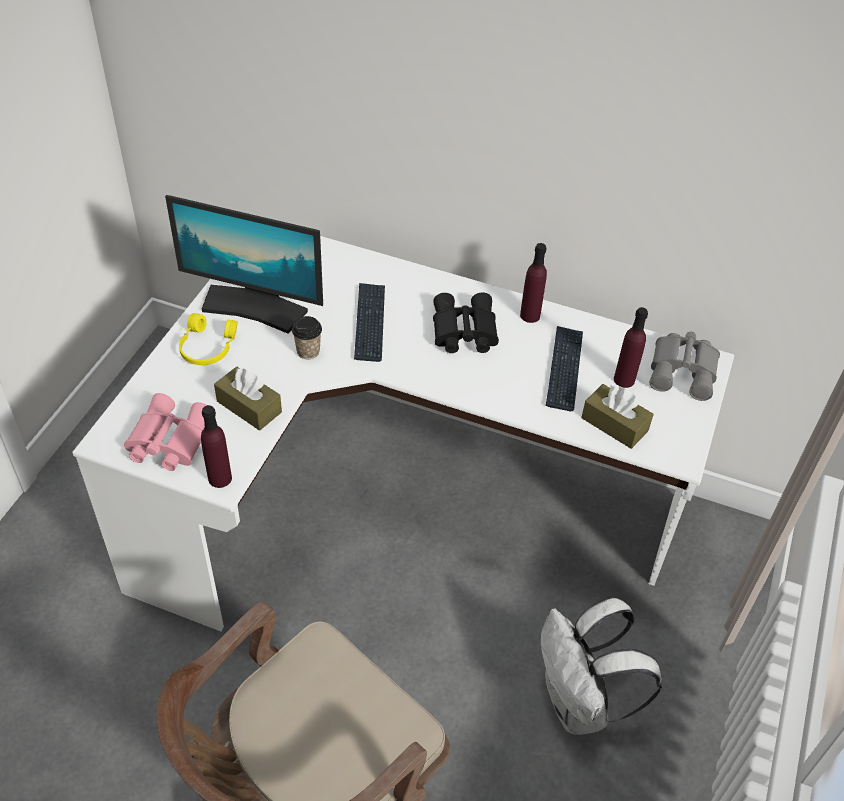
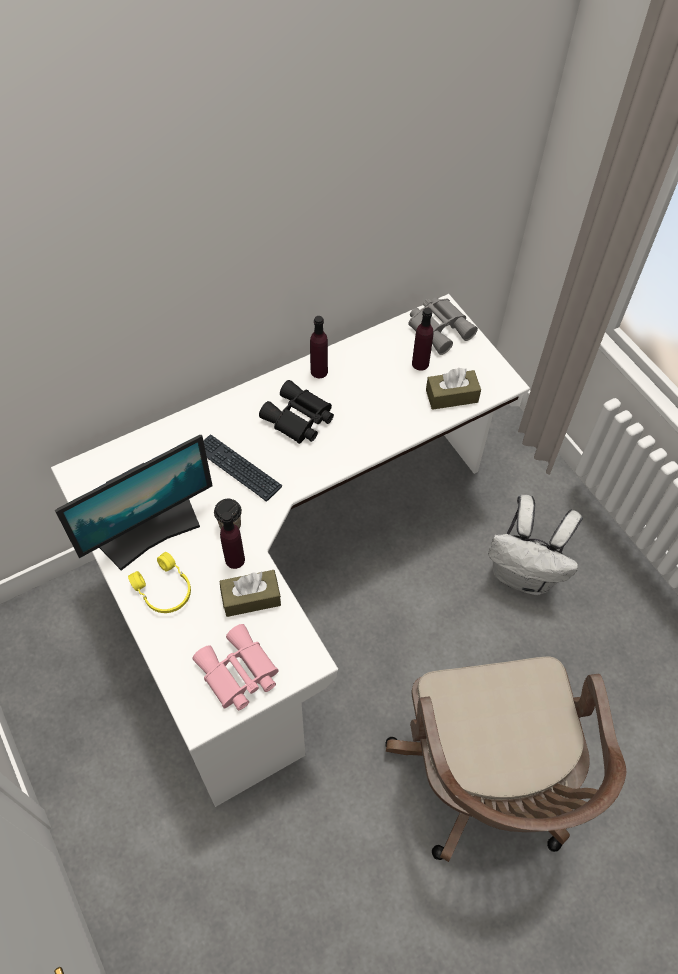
camera: 50 degrees left, 10 degrees up
(220, 478) = (304, 659): purple bottle -> purple bottle (235, 559)
(564, 369) = (383, 388): keyboard -> none

